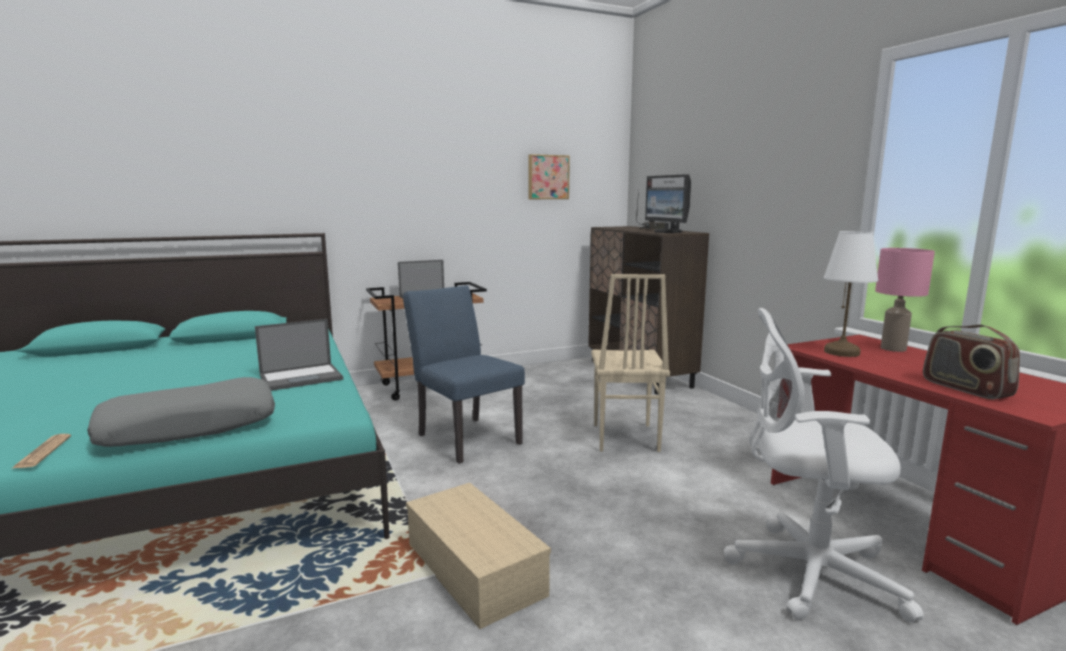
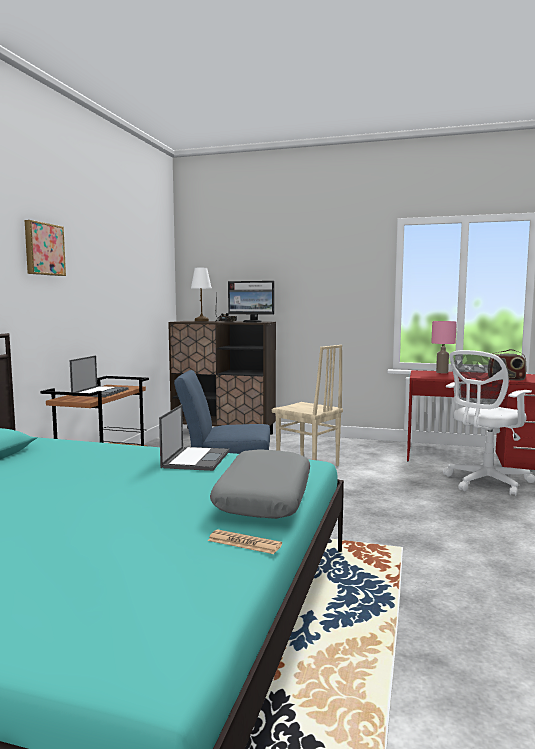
camera: 50 degrees left, 5 degrees down
(477, 569) = (408, 538): beige storage box -> none
(547, 177) = (140, 279): picture -> picture (43, 249)
(841, 352) = (436, 376): white table lamp -> white table lamp (201, 321)

